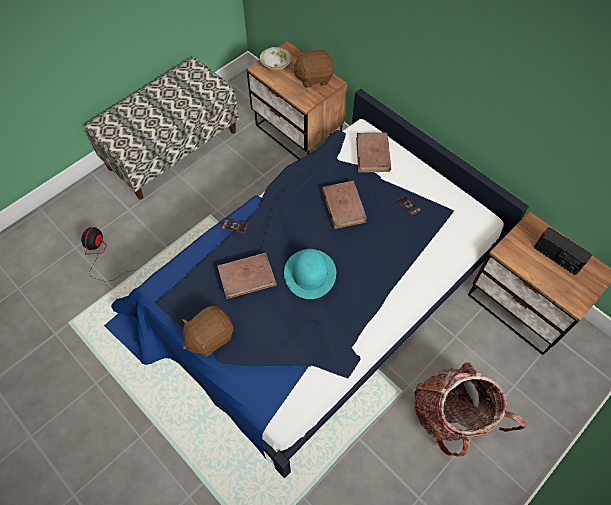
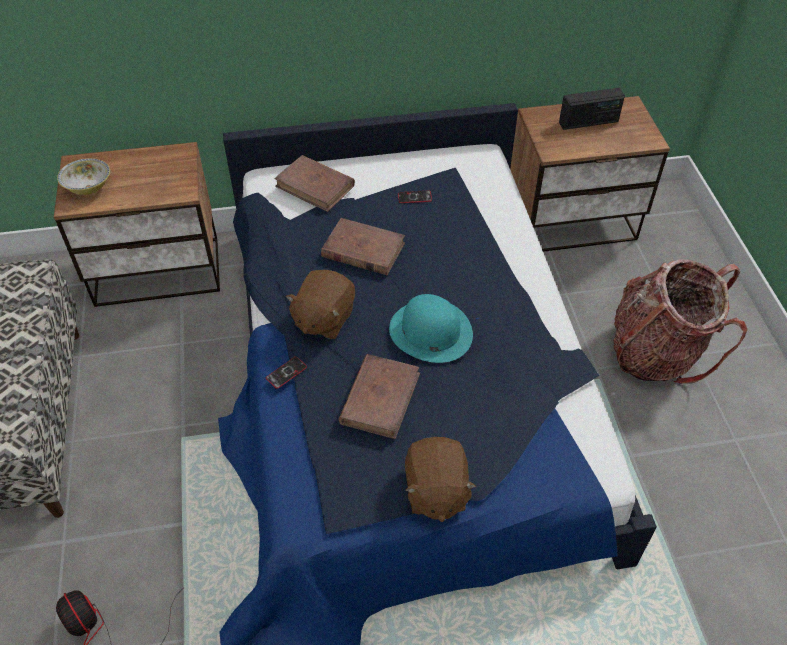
camera: 55 degrees left, 10 degrees down
(313, 77) = (153, 164): brown plush toy -> brown plush toy (323, 319)

